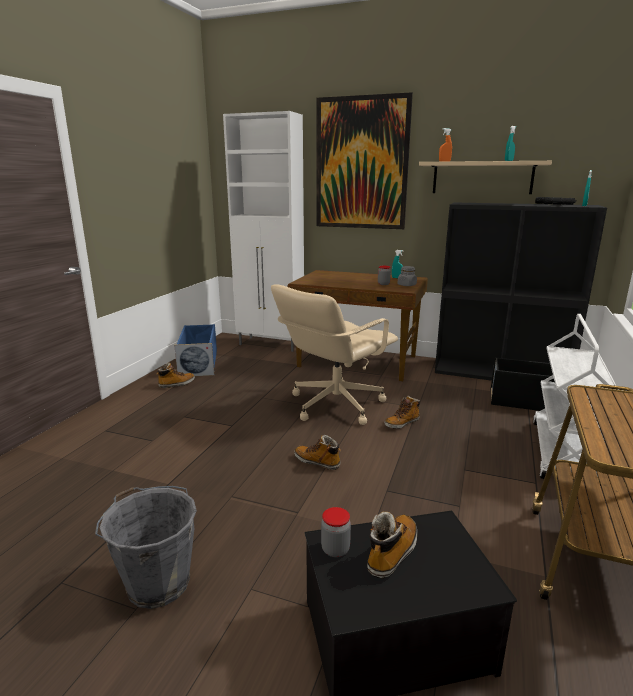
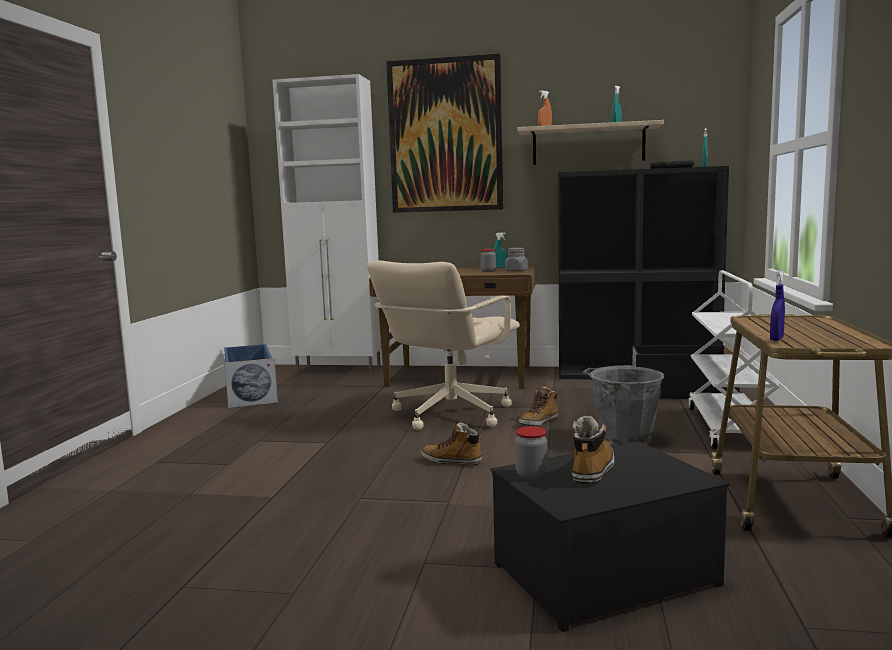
camera: 10 degrees left, 10 degrees down
(157, 582) = (307, 571): grey bucket -> grey bucket (623, 440)
(177, 384) = (231, 414): boot -> none
(599, 443) = (776, 339): none -> blue spray bottle

